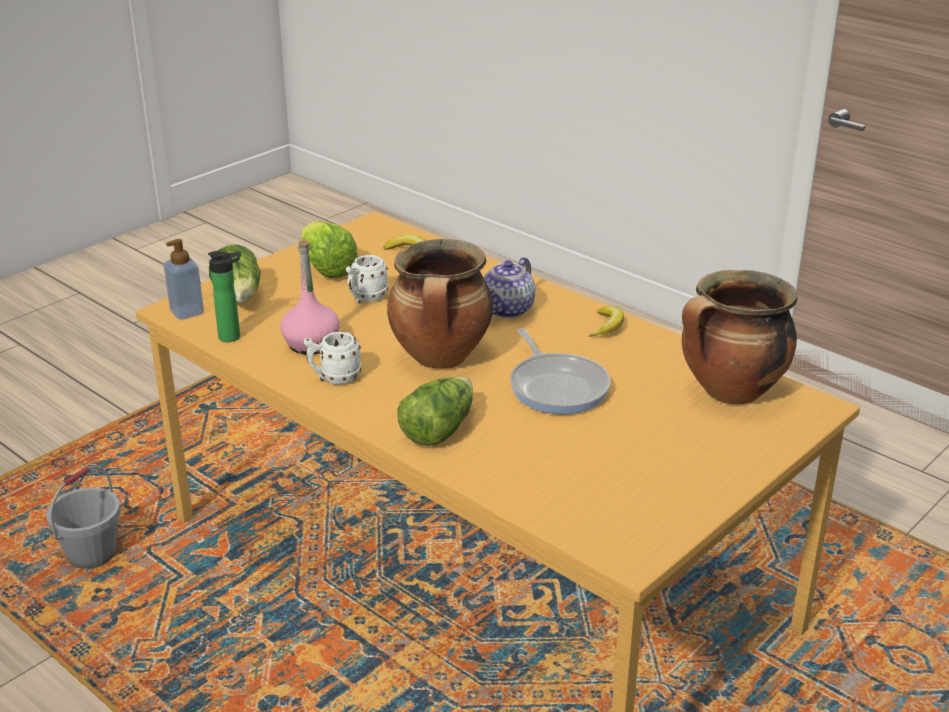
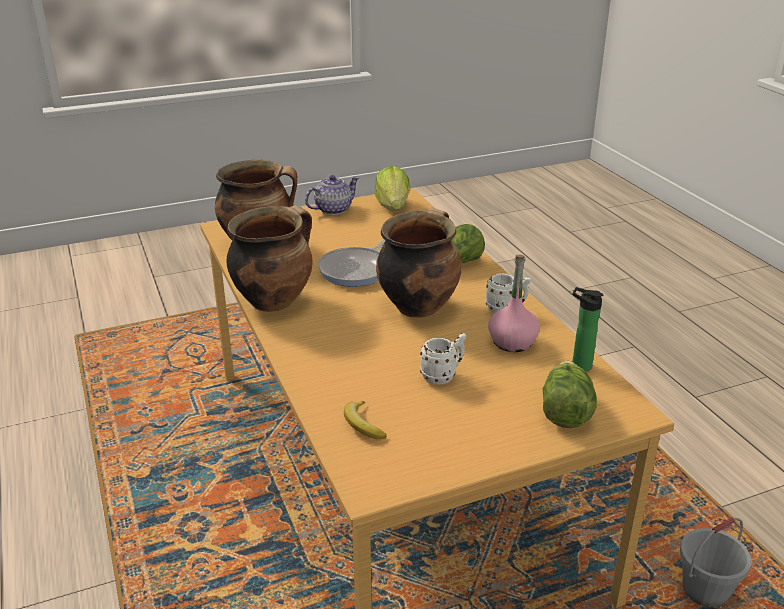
camera: 155 degrees left, 0 degrees up
(187, 312) = (620, 405): soap dispenser -> none
(327, 270) = (462, 423): lettuce -> lettuce (393, 207)
(508, 309) = (330, 333): teapot -> teapot (332, 209)
(557, 386) = (357, 270): frying pan -> frying pan turned 150 degrees counterclockwise
(607, 326) = (274, 300): banana -> cooking pot

